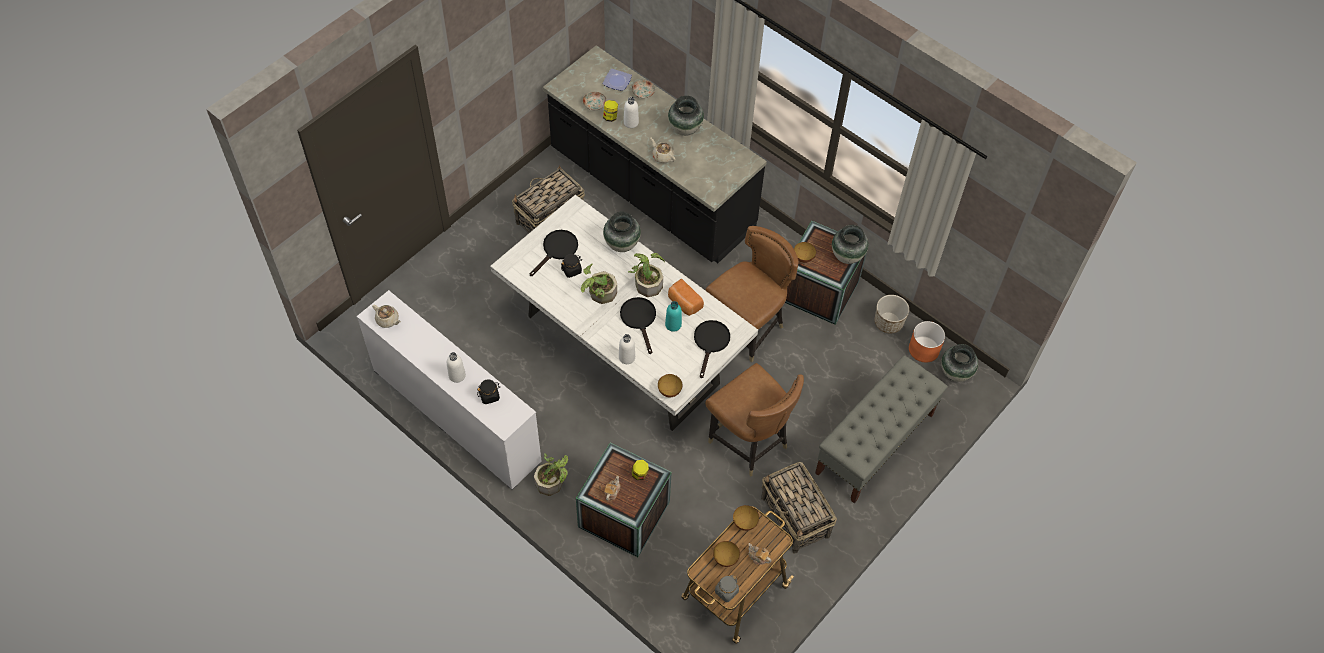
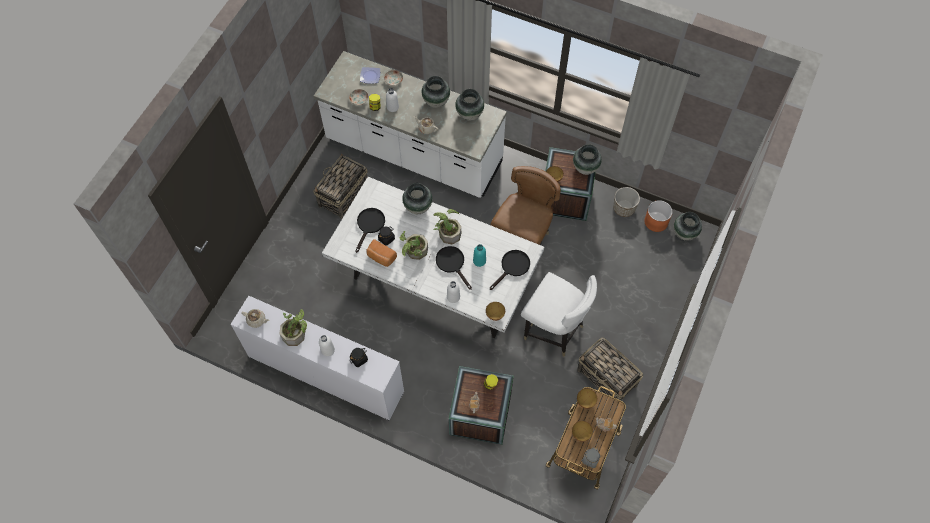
camera: 15 degrees left, 5 degrees up
(552, 481) = (417, 404): potted plant -> potted plant (296, 333)
(651, 191) = (413, 153): black counter -> white counter
(684, 303) = (481, 241): bread -> bread (381, 257)
(710, 343) = (512, 267): black frying pan -> black frying pan turned 45 degrees clockwise
(720, 153) = (470, 114): none -> vase
(749, 442) = (554, 330): brown chair -> white chair
(874, 444) = (645, 305): grey bench -> none

